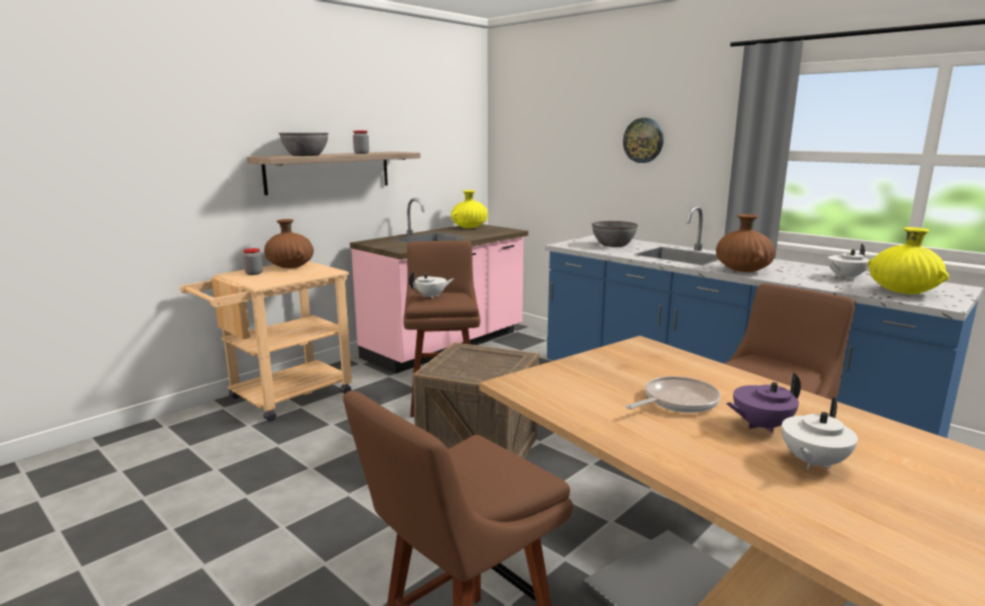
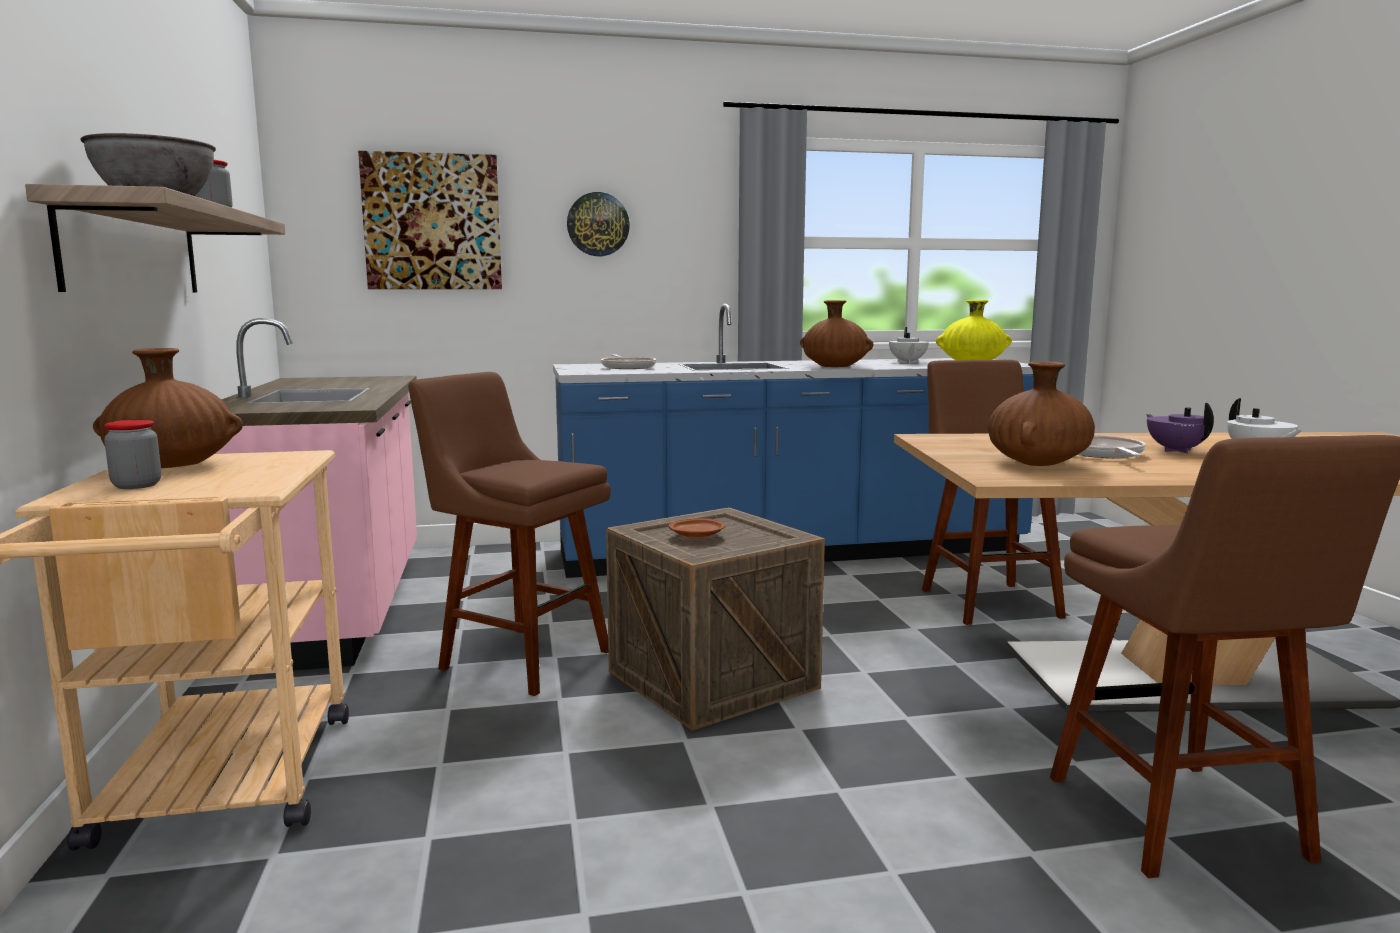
camera: 55 degrees left, 5 degrees down
(431, 296) = (512, 467): white teapot -> none
(469, 227) = (305, 381): yellow vase -> none
(472, 362) = (697, 536): none -> brown plate
(554, 139) = (432, 222): none -> picture
(593, 387) = (1038, 463): none -> brown vase
(613, 244) = (627, 367): grey bowl -> frying pan
(760, 426) = (1176, 450): purple teapot -> purple teapot turned 150 degrees clockwise

